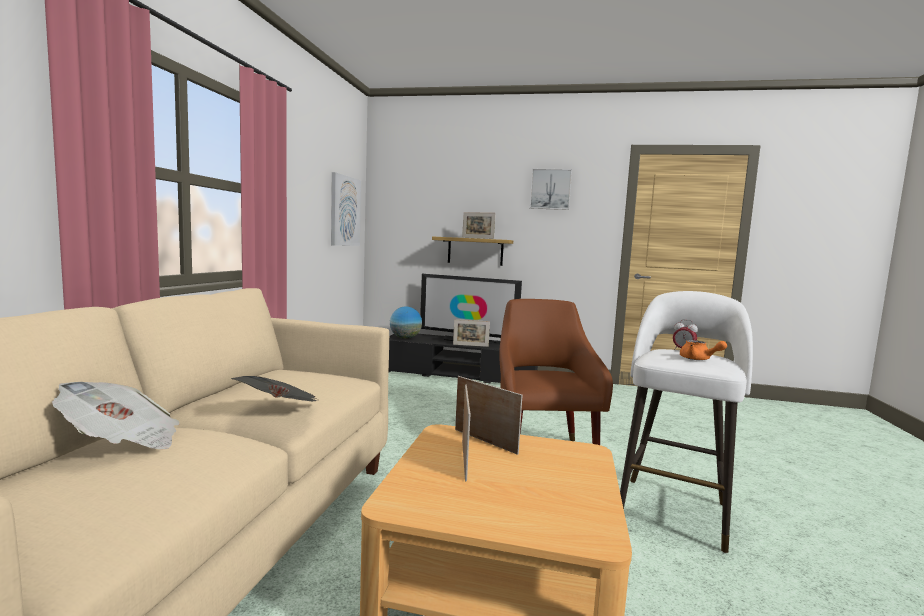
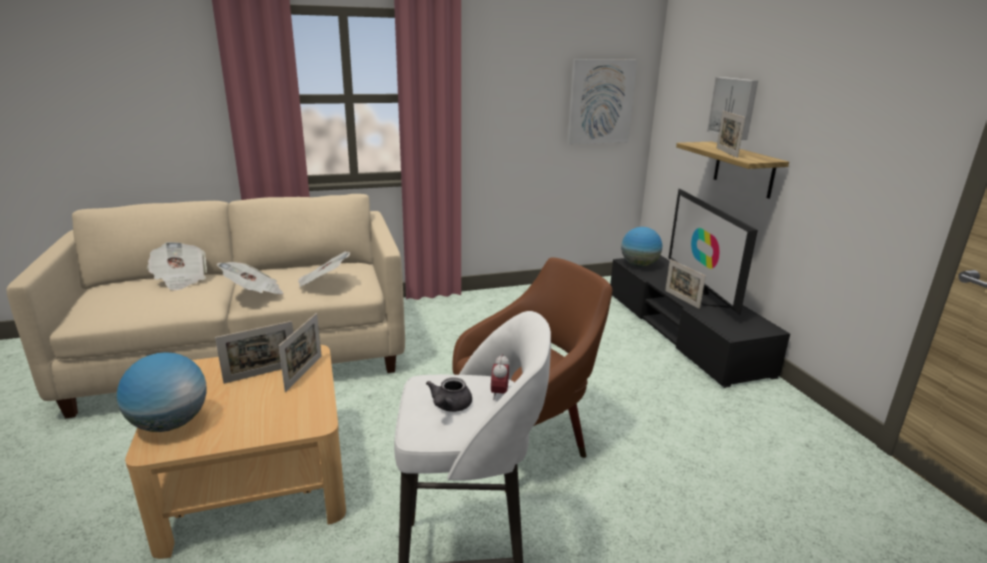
camera: 60 degrees right, 15 degrees up
(317, 384) = (323, 283): none -> newspaper
(542, 522) = (170, 423): none -> globe
(550, 189) = (856, 78): picture -> picture (733, 107)
(698, 359) = (449, 406): orange teapot -> grey teapot

